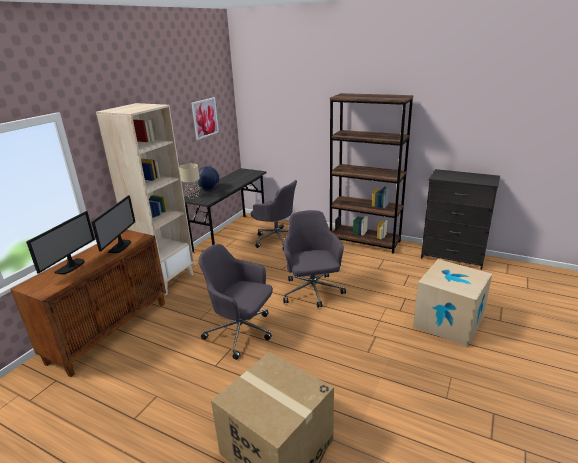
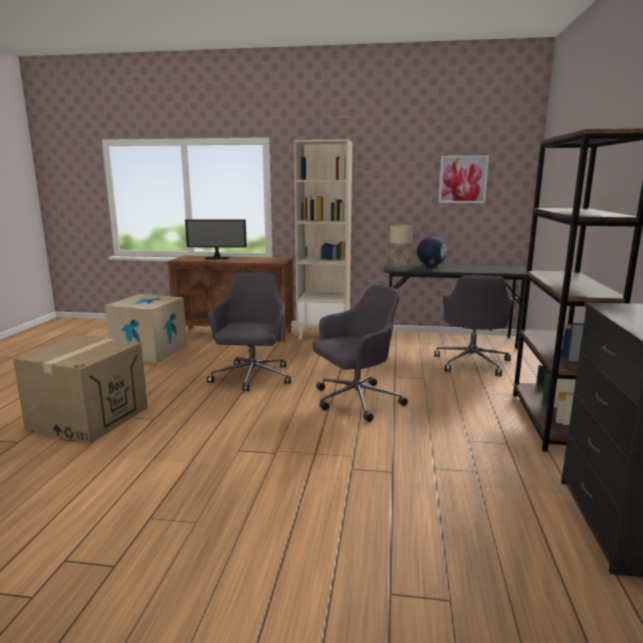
camera: 70 degrees right, 10 degrees down
(121, 246) = (256, 261): monitor -> none
(448, 322) = (345, 519): cardboard box -> cardboard box (150, 351)

